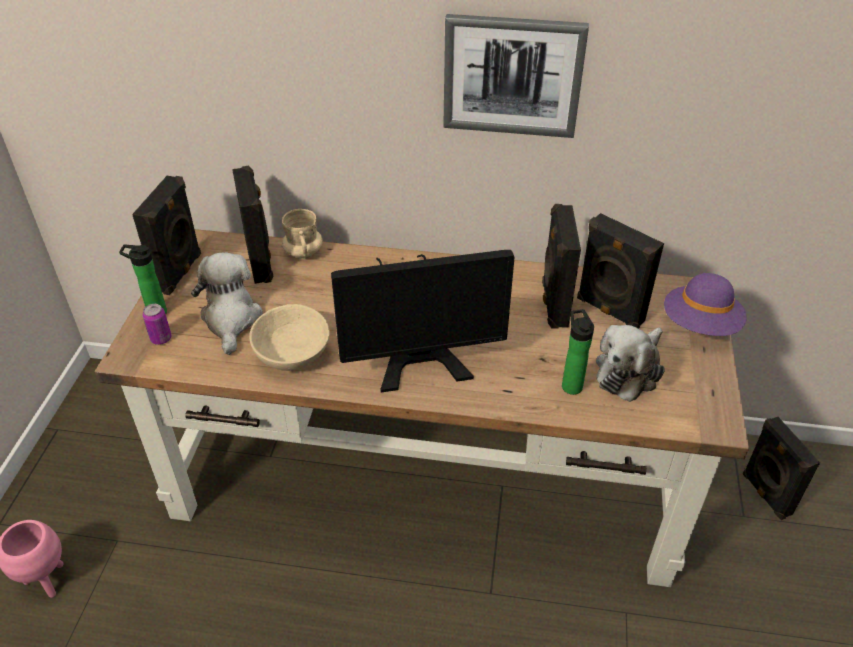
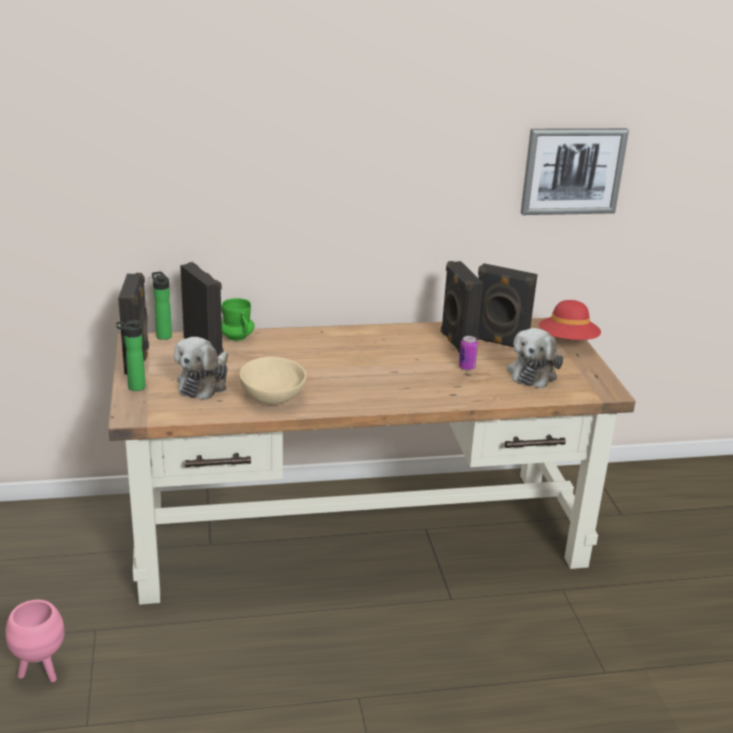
camera: 20 degrees left, 15 degrees down
(161, 339) = (152, 402): can -> can (466, 367)
(230, 319) = (204, 383): plush toy -> plush toy turned 135 degrees counterclockwise
(303, 253) = (237, 337): beige mug -> green mug
(417, 345) = (368, 379): monitor -> none
(512, 75) = (405, 167): picture -> picture (572, 171)
(571, 384) = (496, 385): bottle -> bottle (163, 335)
(700, 325) = (567, 342): purple hat -> red hat
(765, 494) = (630, 498): black speaker -> none

